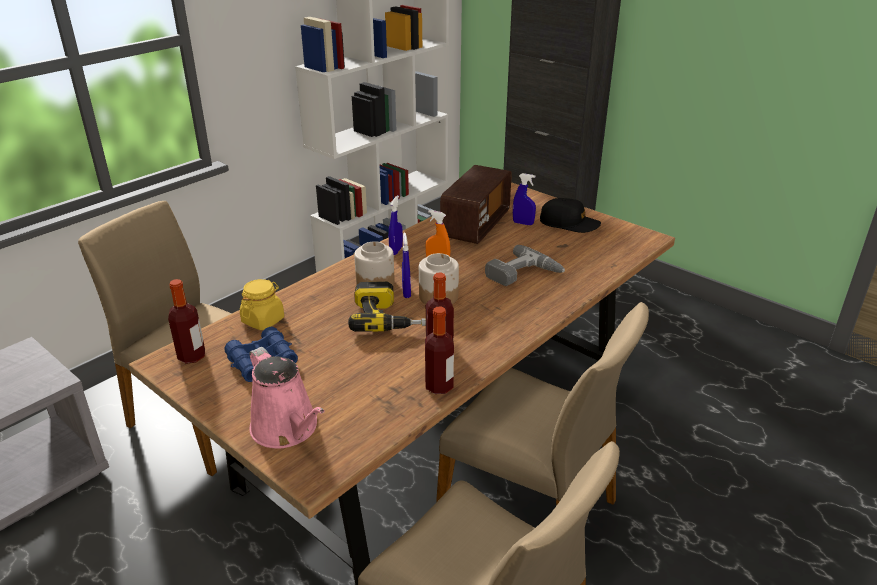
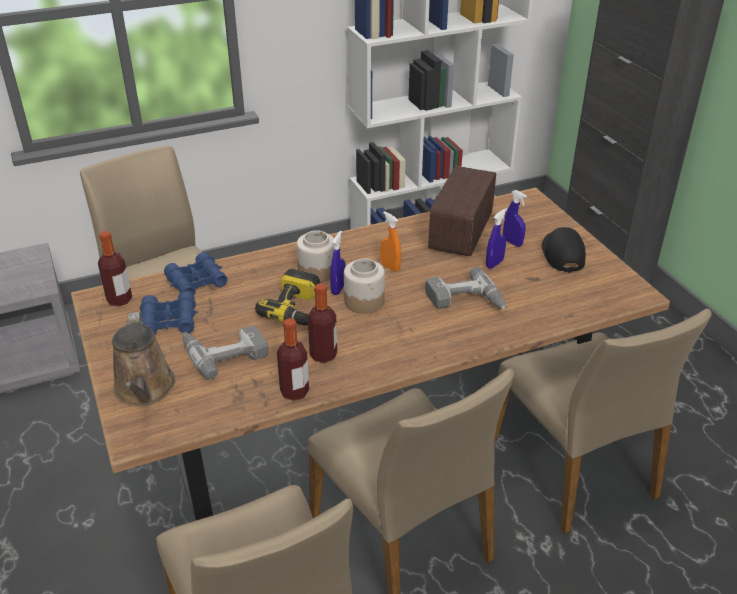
camera: 25 degrees right, 5 degrees up
(263, 320) = (197, 282): yellow jar -> blue binoculars
(287, 429) = (144, 390): pink watering can -> brown watering can
(342, 372) = (224, 352): none -> power drill
(396, 251) = (362, 242): blue spray bottle -> blue spray bottle (494, 264)
(475, 225) = (461, 233): radio -> radio turned 150 degrees clockwise
(569, 223) = (562, 254): black cap -> black cap turned 135 degrees counterclockwise
(625, 405) = (574, 467): none -> beige chair

